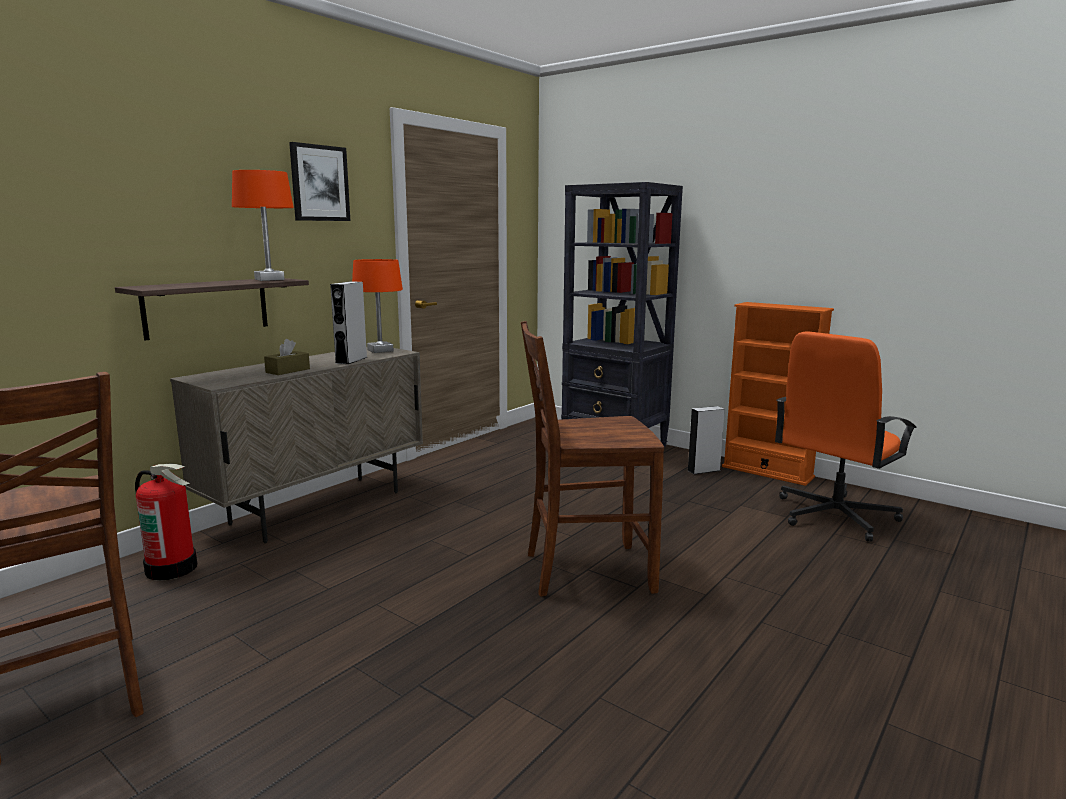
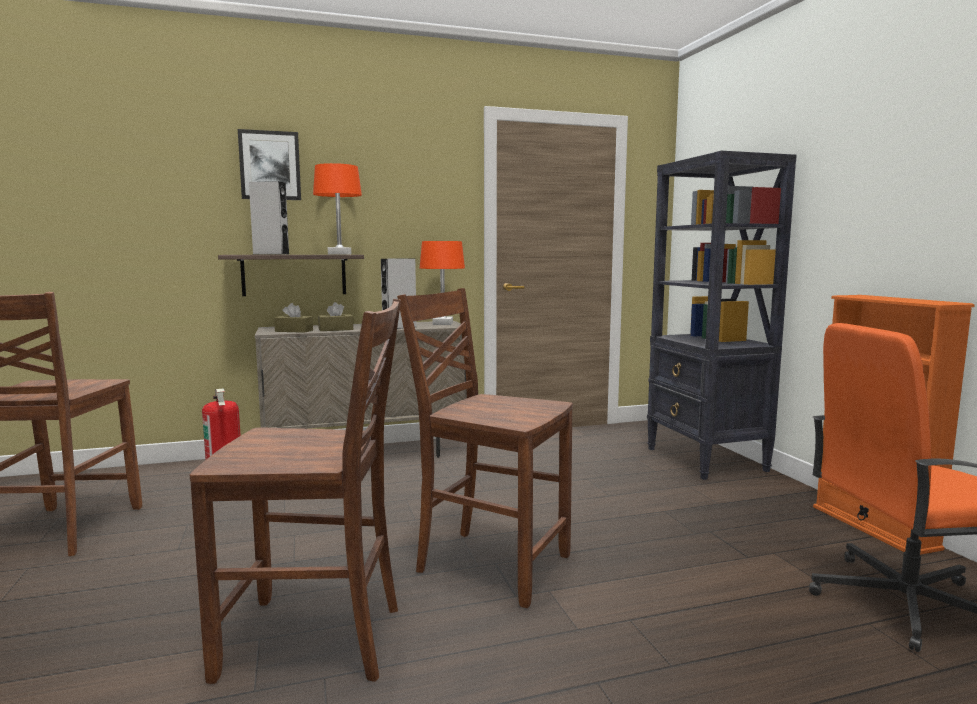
camera: 35 degrees right, 5 degrees down
(243, 378) = (294, 331): none -> brown tissue box
(319, 183) = (404, 176): picture -> picture (270, 165)
(550, 677) = (316, 641): none -> brown chair
(703, 470) = (781, 505): grey speaker -> grey speaker (271, 254)

